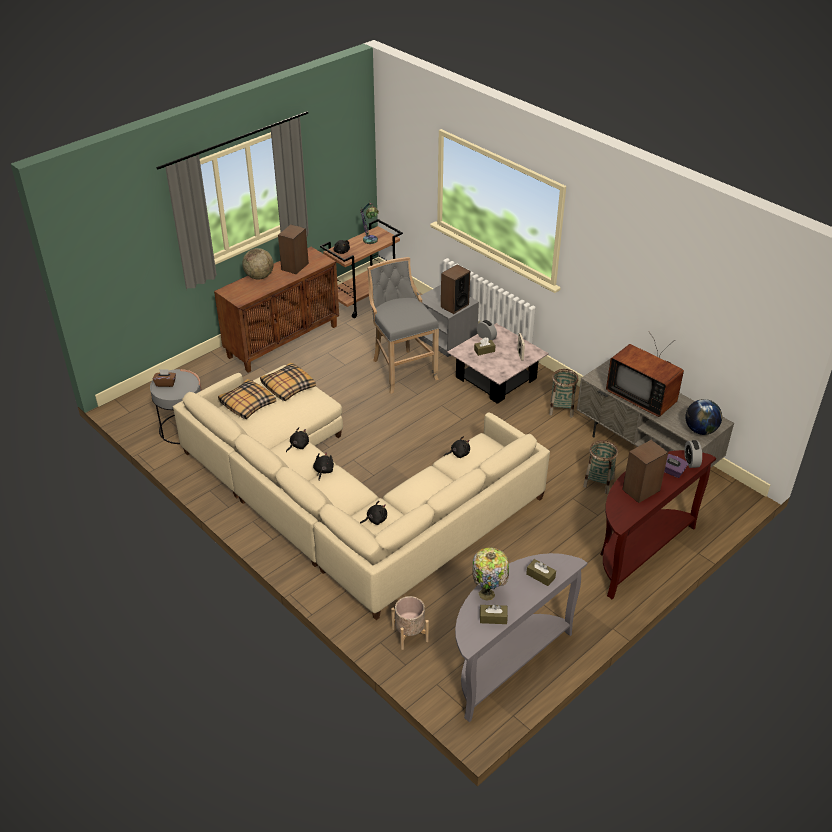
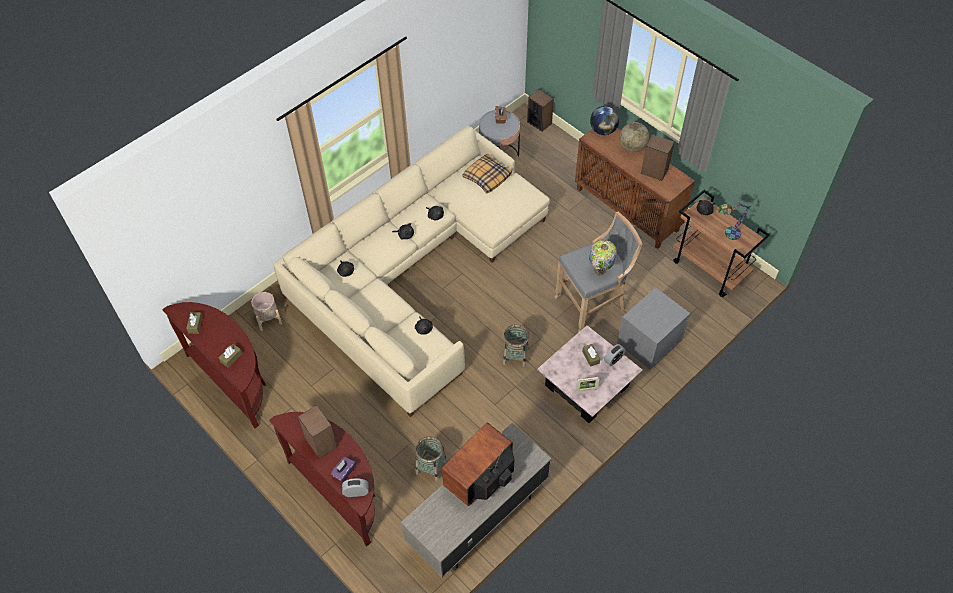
camera: 90 degrees right, 15 degrees up
(288, 387) = (512, 202): pillow -> none
(454, 306) = (645, 321): speaker -> speaker (539, 122)
(488, 594) = (218, 322): table lamp -> table lamp (599, 271)
(506, 663) = (234, 381): grey console table -> brown console table
(561, 409) = (540, 443): basket -> basket (515, 356)
(700, 430) = (428, 525): globe -> globe (603, 130)

